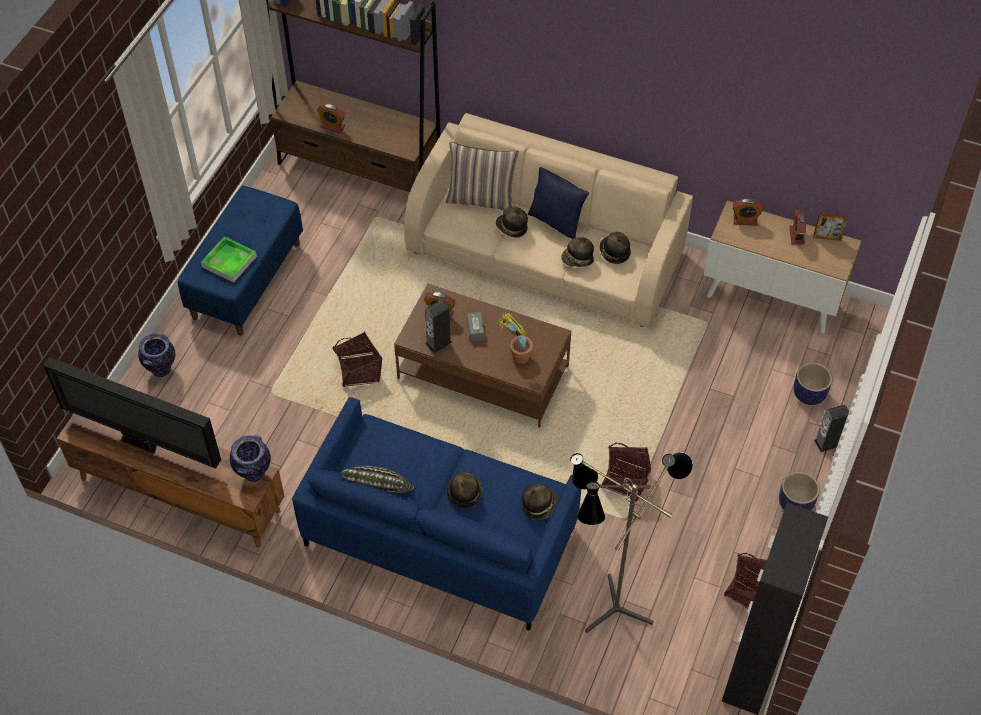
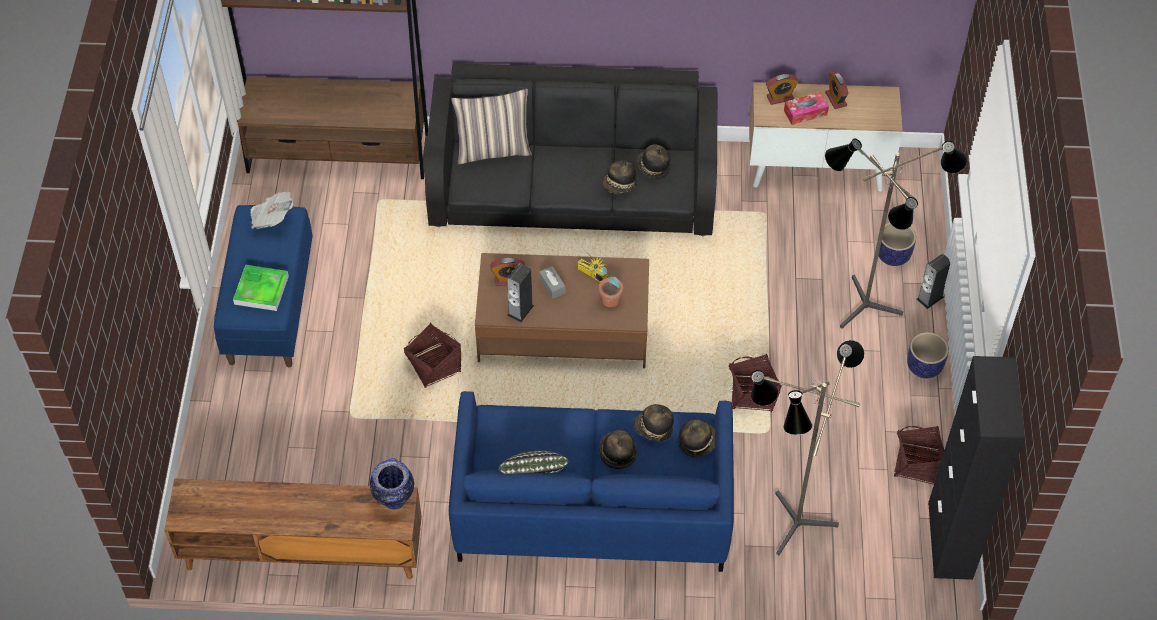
camera: 20 degrees left, 0 degrees up
(142, 444) = (261, 507): television -> none
(161, 369) = (220, 428): vase -> none
(265, 204) = (272, 218): none -> newspaper
(332, 126) = (309, 115): alarm clock -> none
(511, 228) = (538, 171): hat -> hat (653, 429)
(546, 251) = (573, 186): beige sofa -> black sofa
(556, 222) = (581, 152): blue pillow -> none
(760, 438) = (865, 313): none -> floor lamp
(763, 240) = (805, 112): none -> tissue box
(827, 237) = (866, 93): picture frame -> none

